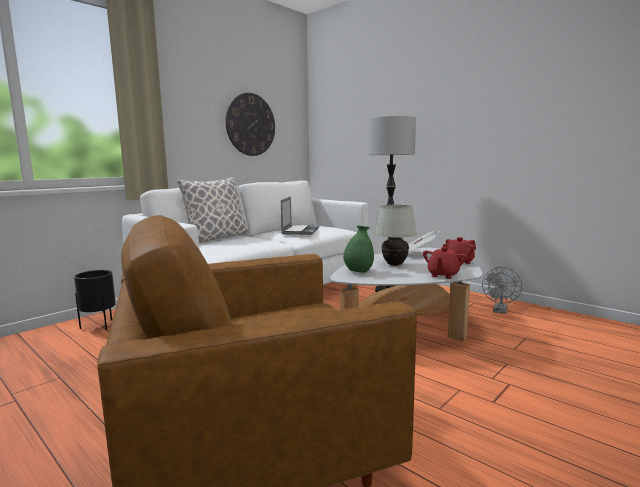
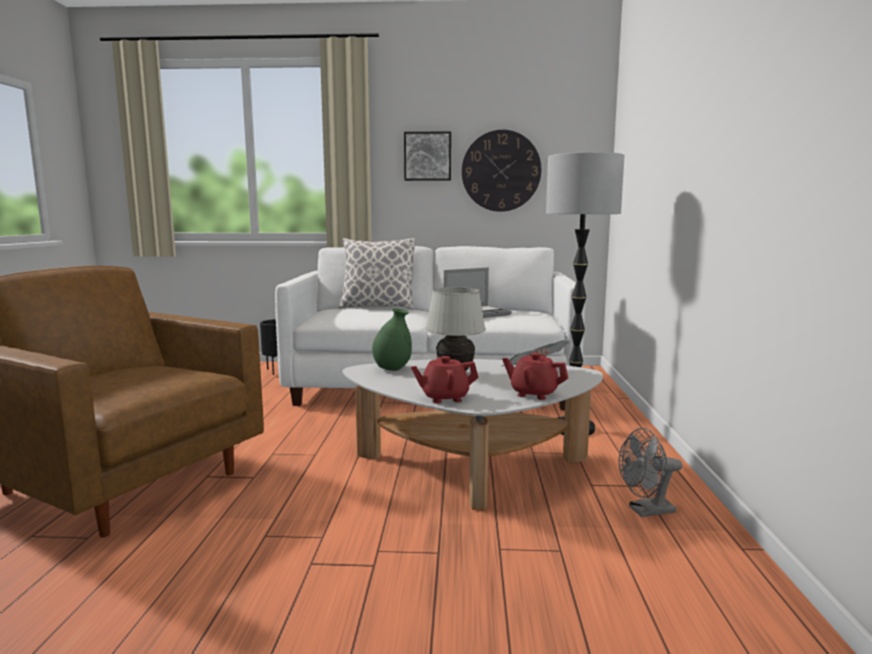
camera: 50 degrees right, 0 degrees up
(200, 108) = (427, 156): none -> picture

